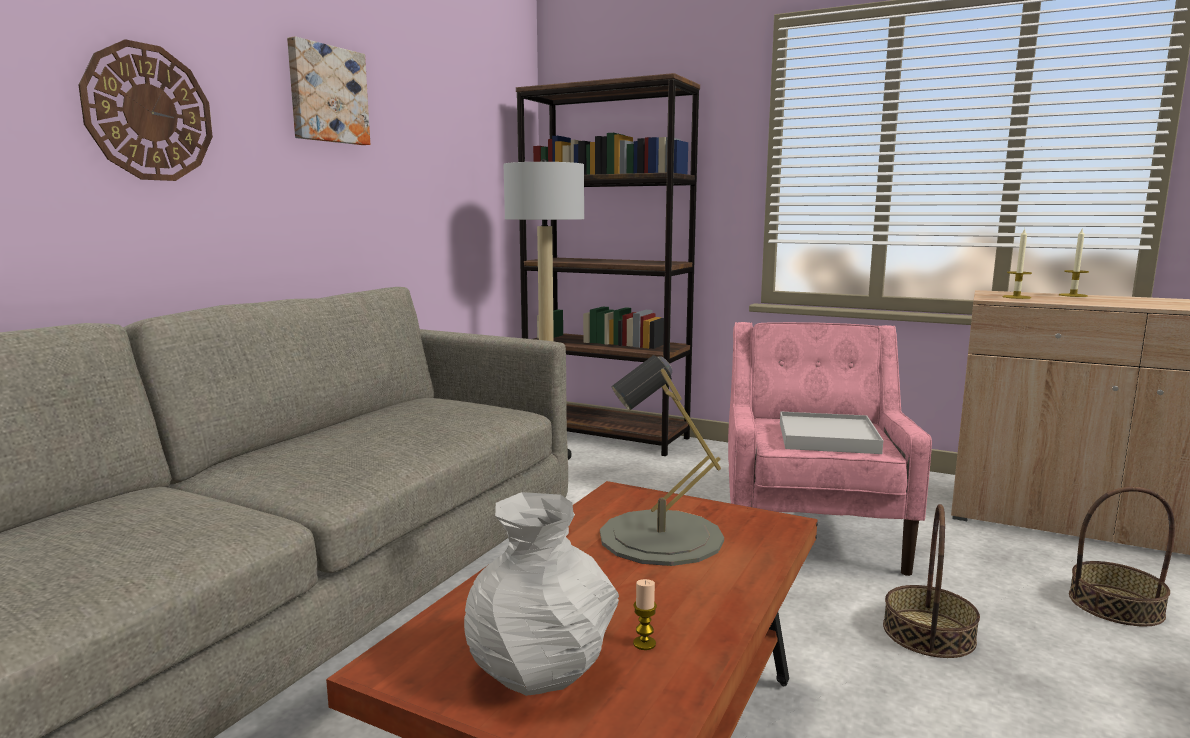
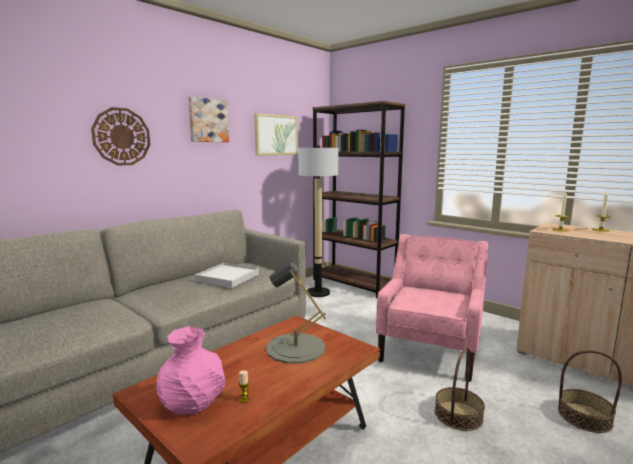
camera: 15 degrees right, 0 degrees up
(451, 139) = (276, 135): none -> picture
(541, 669) = (193, 403): white vase -> pink vase
(827, 438) = (432, 301): white tray -> white tray (227, 277)

